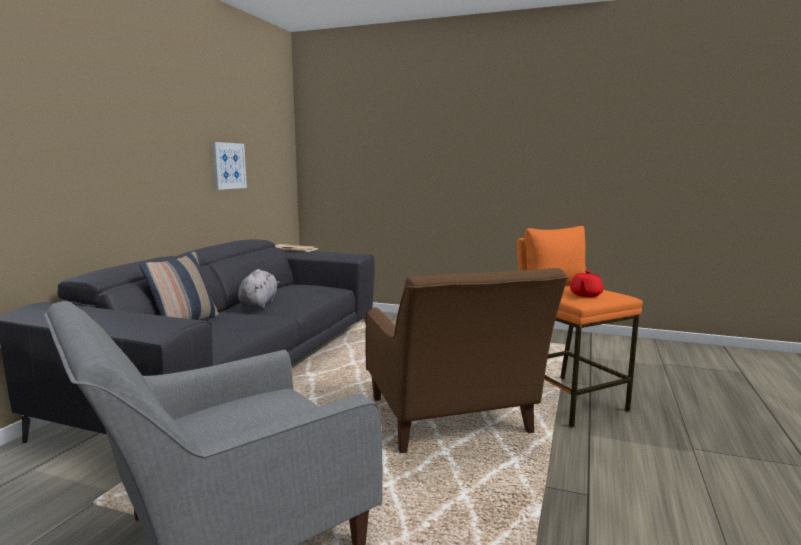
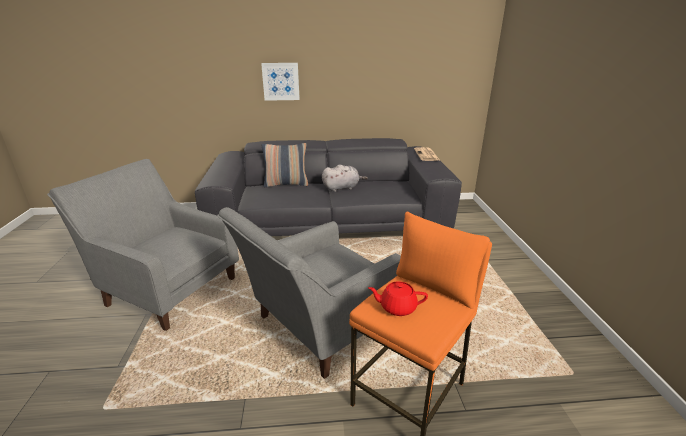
camera: 65 degrees right, 15 degrees up
(228, 166) = (395, 80): picture -> picture (281, 81)
(452, 421) = (319, 328): brown armchair -> grey armchair

